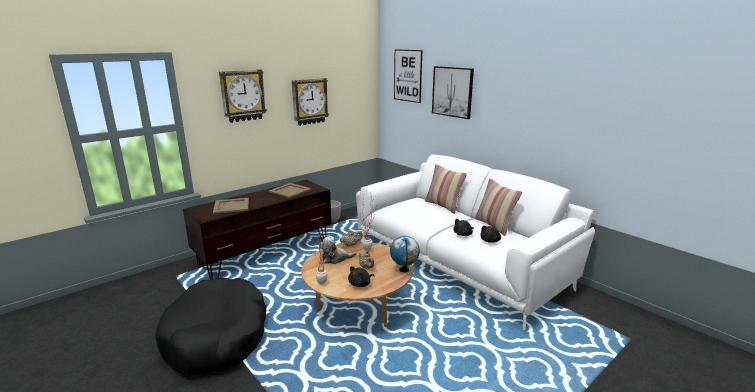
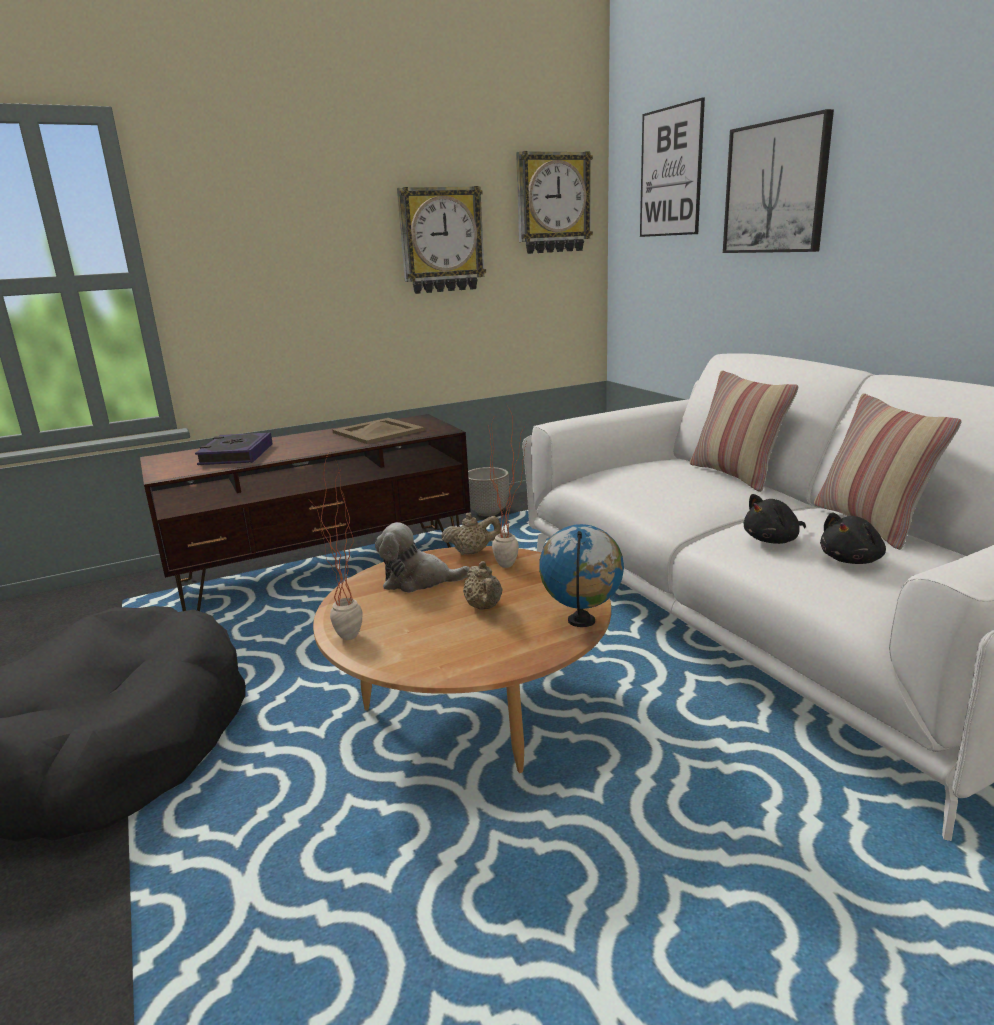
camera: 15 degrees right, 0 degrees up
(231, 206) = (236, 455): beige tray -> book
(243, 95) = (282, 217): wall clock -> wall clock (552, 203)
(360, 284) = (446, 648): black plush toy -> none

